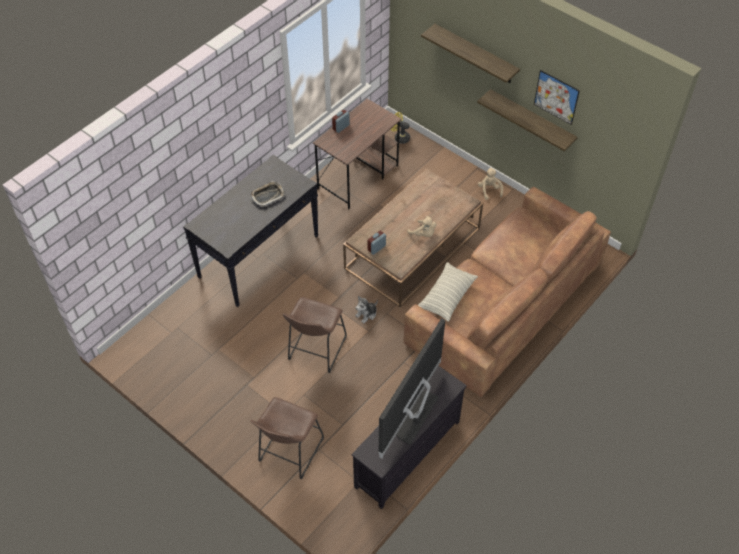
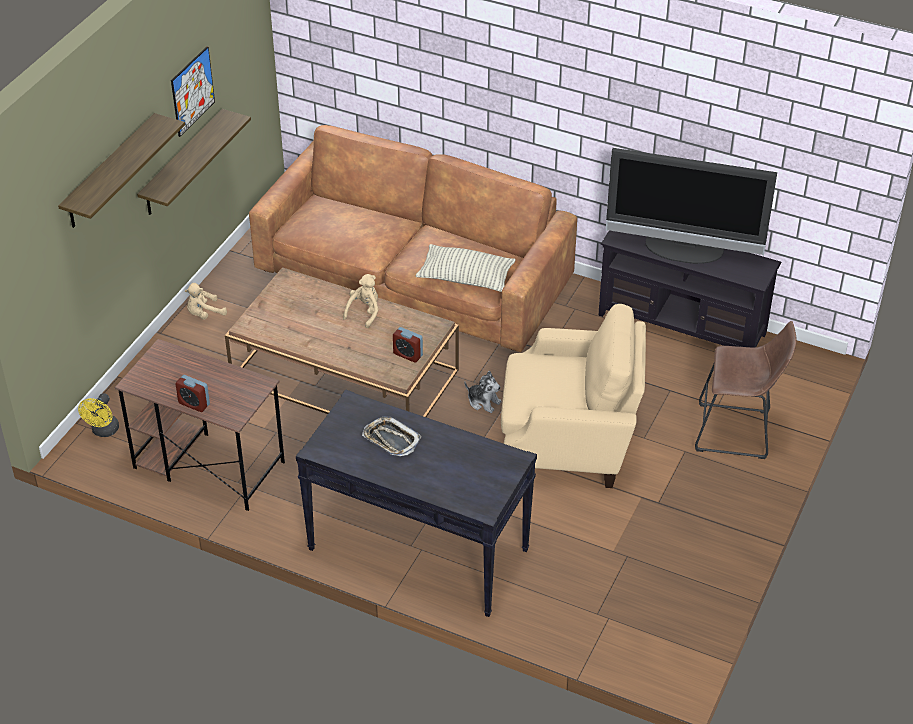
camera: 105 degrees left, 10 degrees down
(315, 351) = (568, 442): brown stool -> beige armchair

